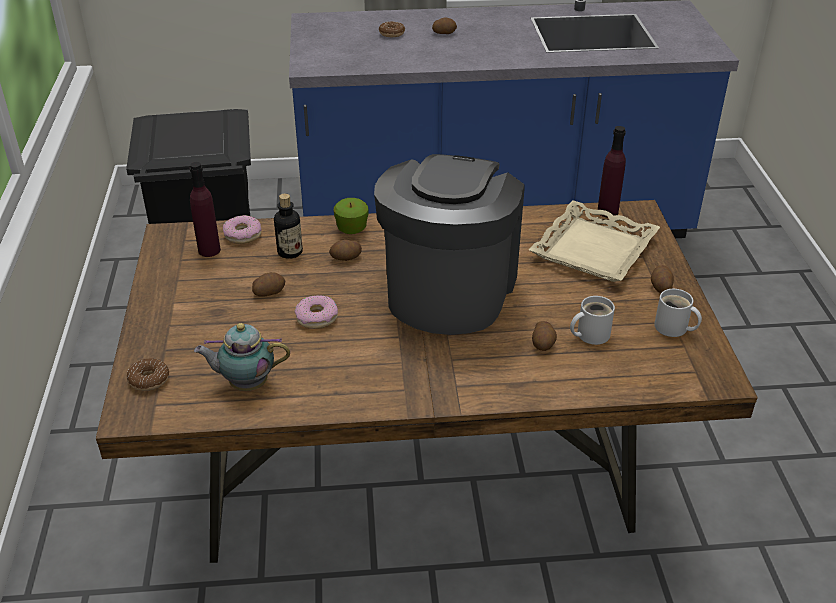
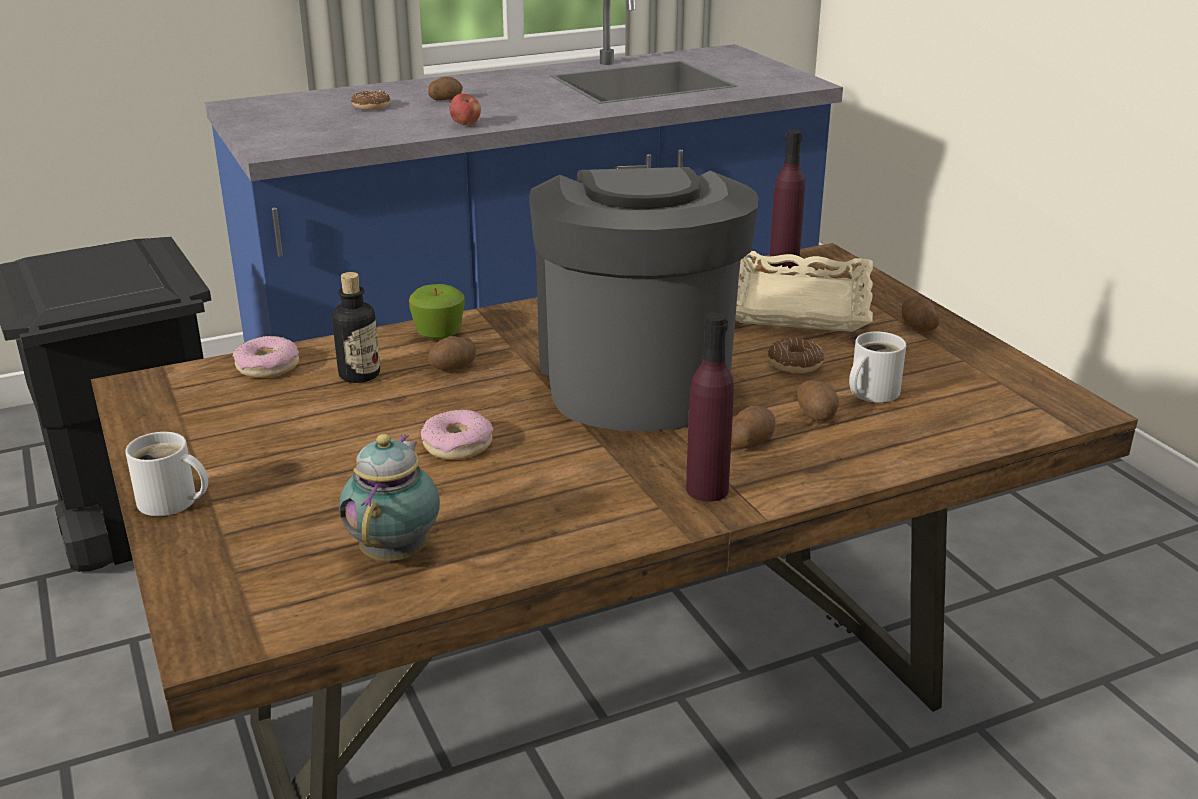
camera: 20 degrees left, 10 degrees down
(149, 380) = (218, 581): donut -> donut (795, 364)
(209, 250) = (222, 394): purple bottle -> purple bottle (707, 490)
(246, 384) = (397, 551): teapot -> teapot turned 120 degrees clockwise
(269, 292) = (357, 428): potato -> potato (750, 441)
(442, 61) = (465, 125): none -> apple
(673, 328) = (971, 367): white mug -> white mug (171, 503)

